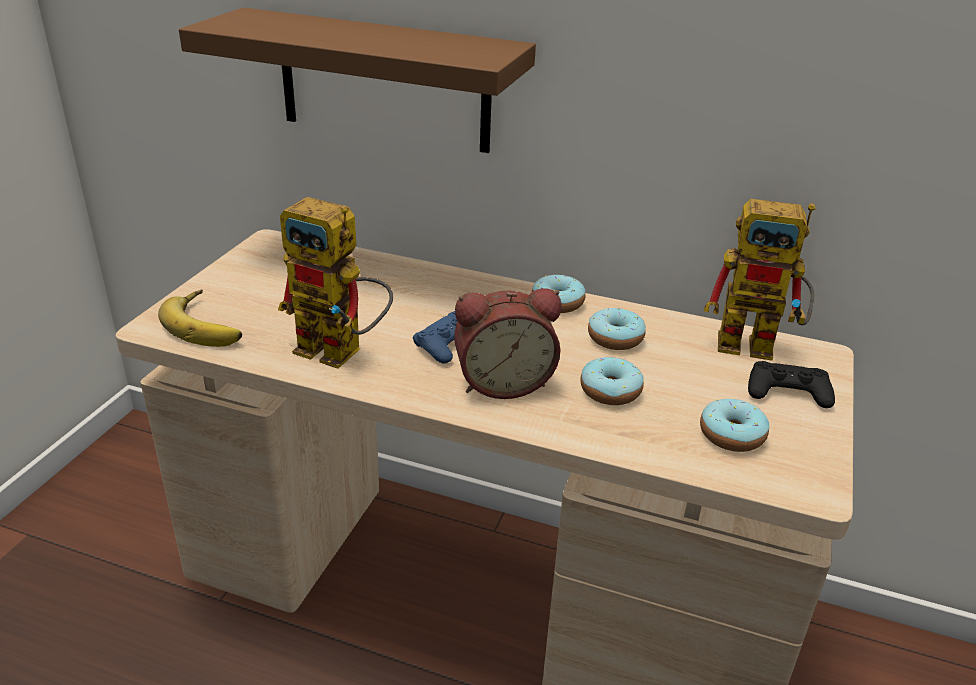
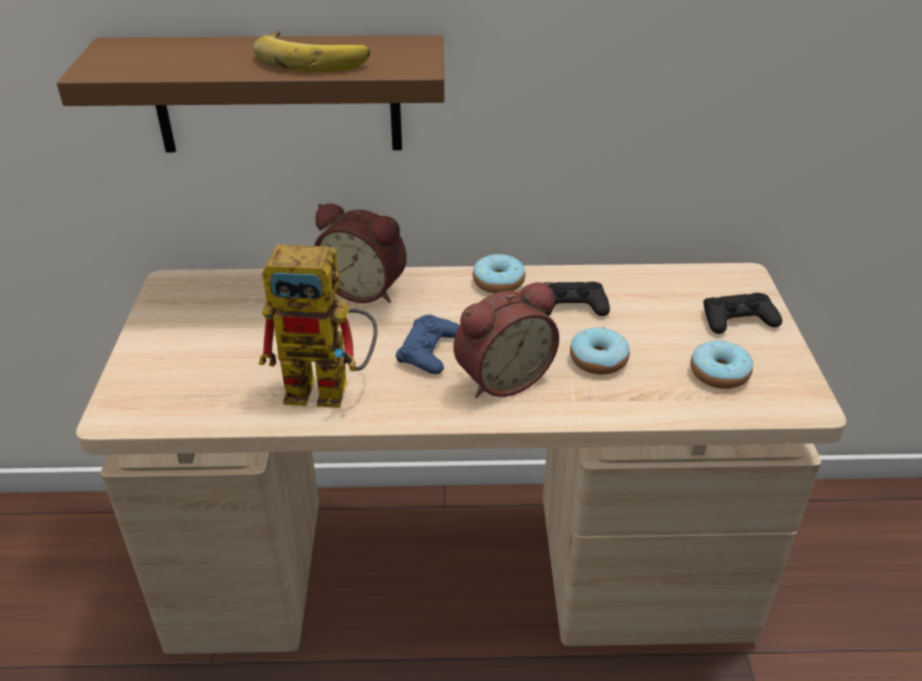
camera: 20 degrees left, 5 degrees up
(208, 324) = (172, 396): banana -> banana (313, 58)
(430, 281) = (365, 289): none -> alarm clock
(615, 338) = (570, 306): donut -> black game controller
(758, 345) = (690, 280): toy robot -> none

